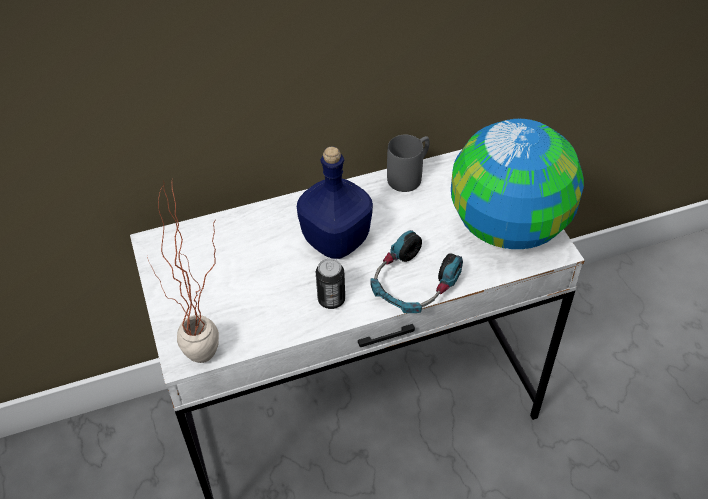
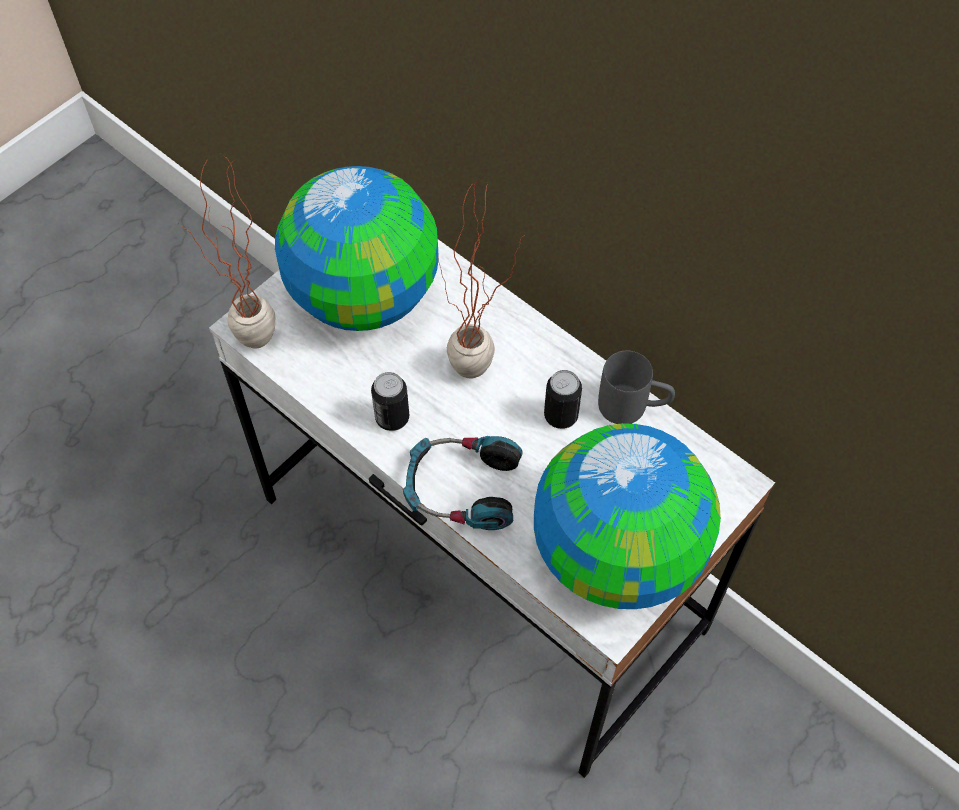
camera: 60 degrees right, 10 degrees up
(216, 274) = (365, 295): none -> globe
(335, 240) = (479, 379): blue bottle -> potted plant
(392, 211) = (561, 415): none -> can

